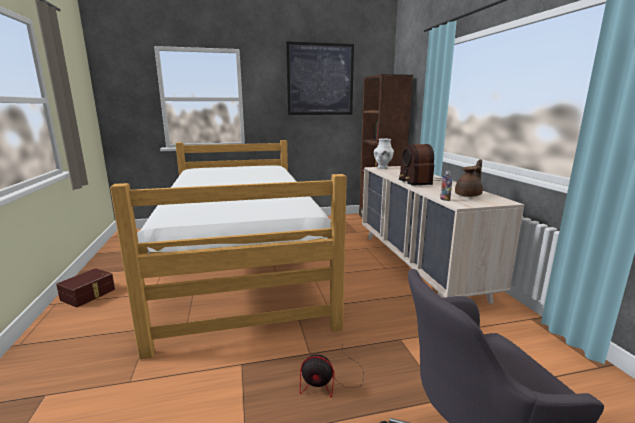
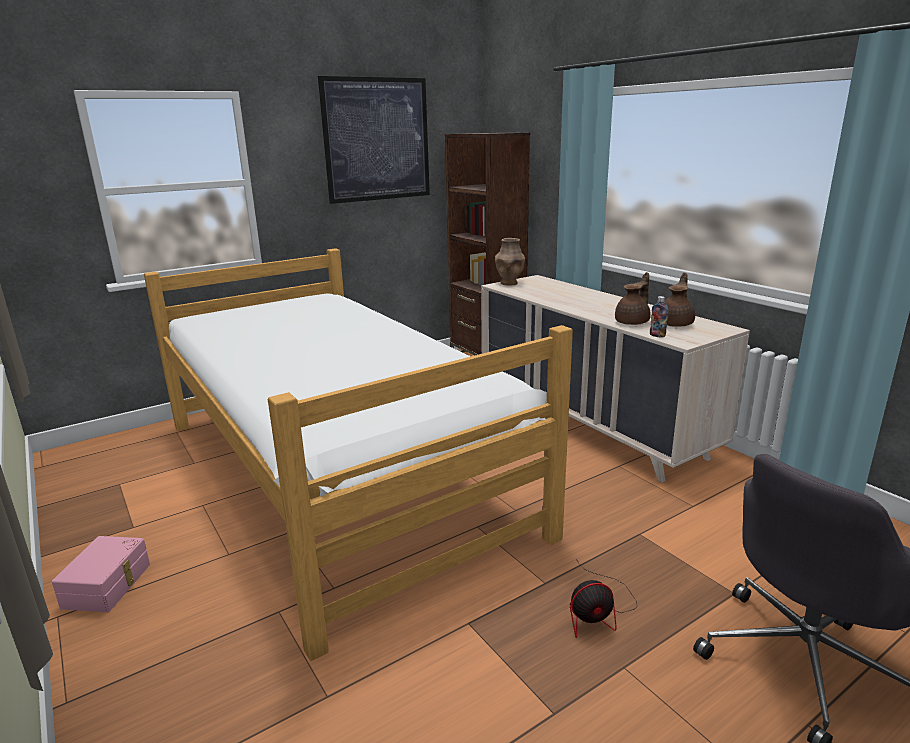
camera: 20 degrees left, 5 degrees up
(89, 295) = (109, 585): brown storage box -> pink storage box
(383, 167) = (509, 283): white vase -> brown vase
(419, 181) = (590, 305): radio -> none
(437, 191) = (633, 322): none -> brown teapot

